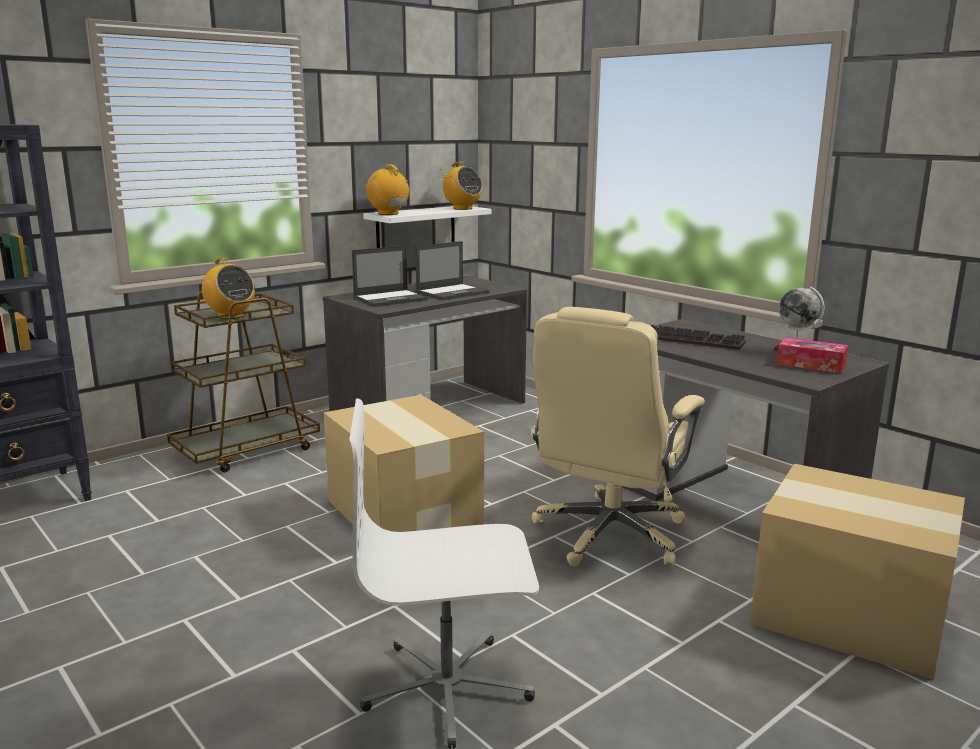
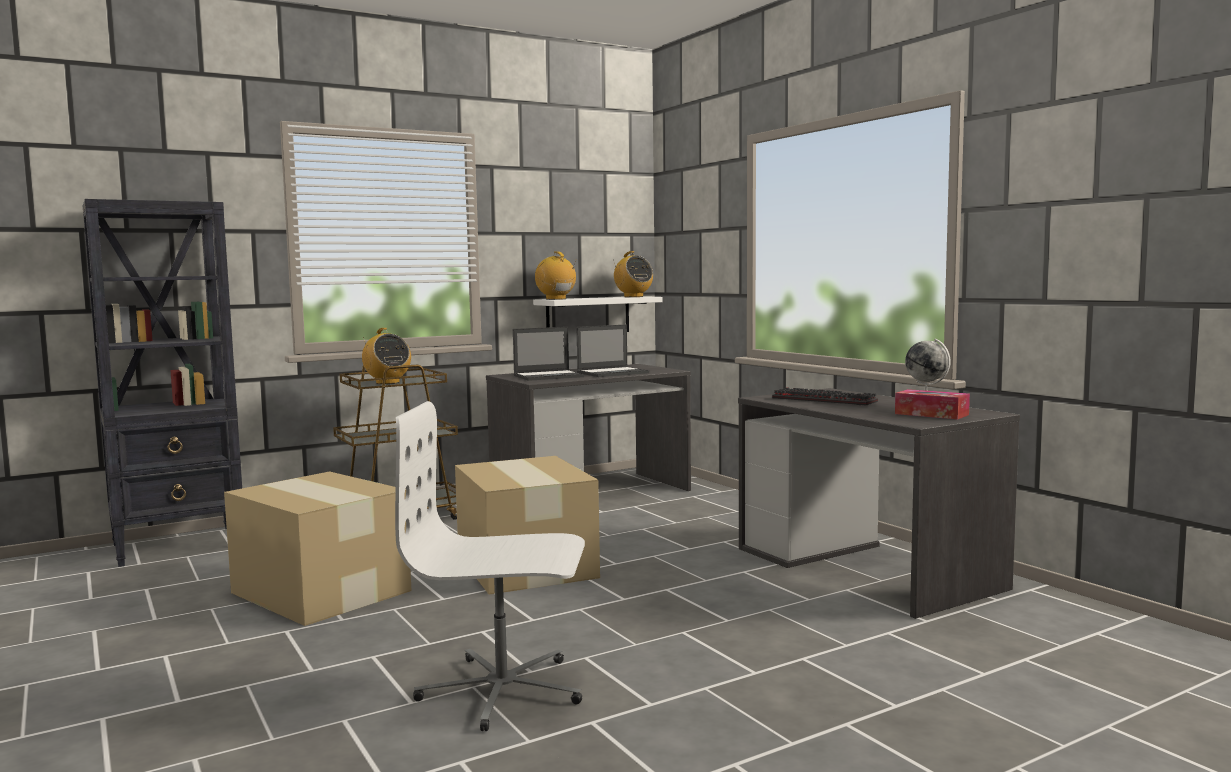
camera: 10 degrees right, 10 degrees down
(609, 535) = (723, 591): beige office chair -> none
(846, 613) = (946, 660): cardboard box -> cardboard box (320, 591)

